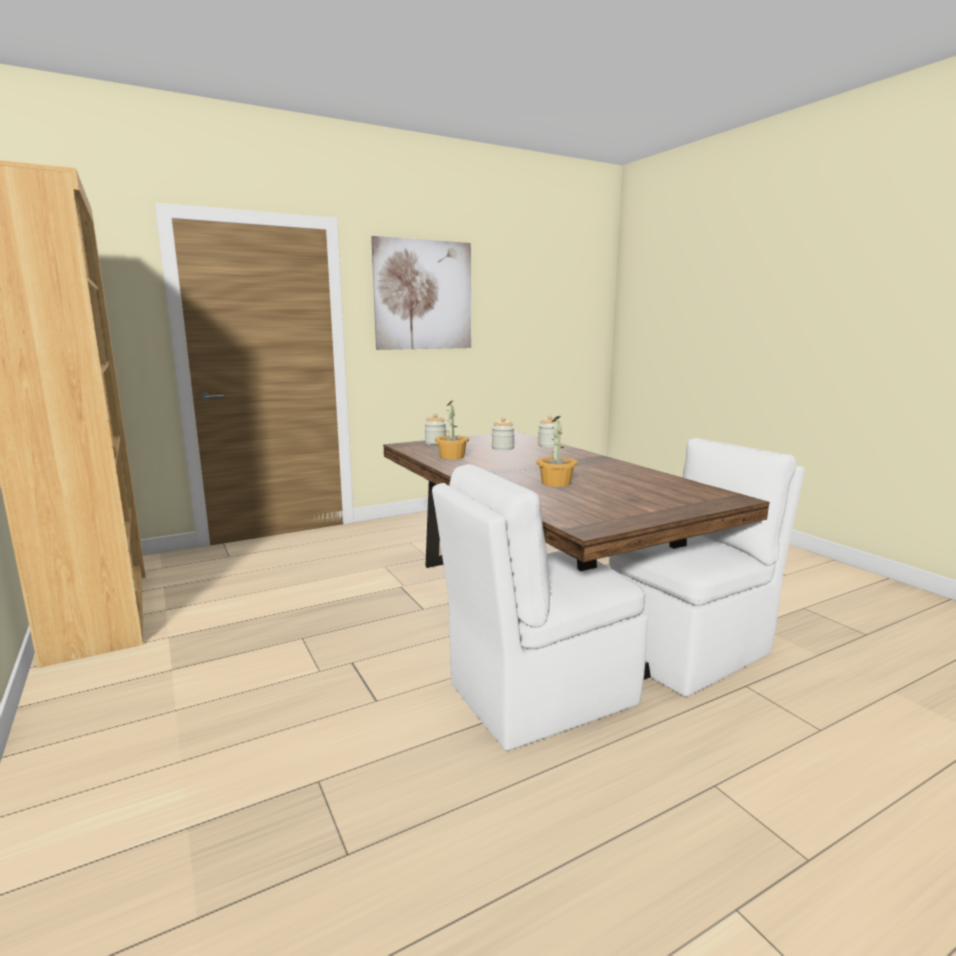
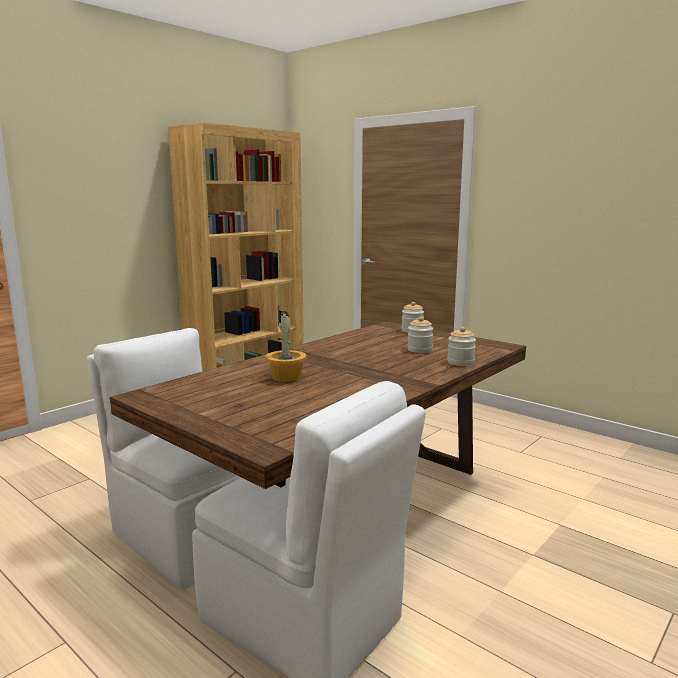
camera: 70 degrees right, 0 degrees up
(423, 295) = (557, 177): picture -> none
(452, 457) = (359, 341): potted plant -> none

